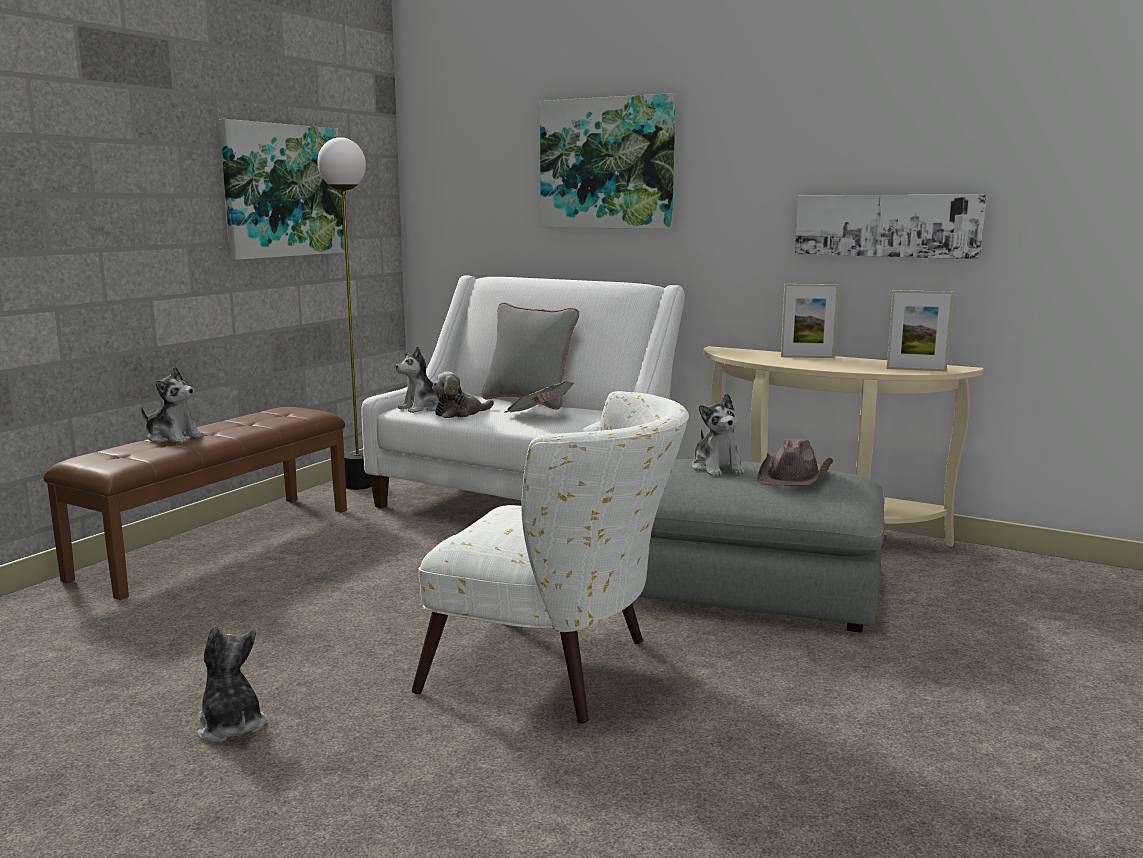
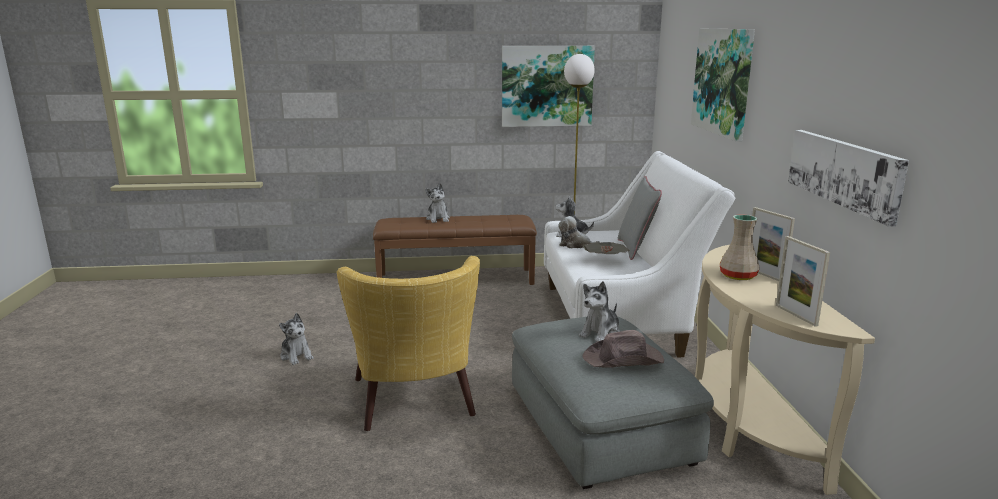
camera: 55 degrees right, 5 degrees up
(231, 726) = (296, 356): plush toy -> plush toy turned 120 degrees clockwise
(559, 671) = (415, 405): white armchair -> yellow armchair
(797, 362) = (737, 276): none -> beige vase

